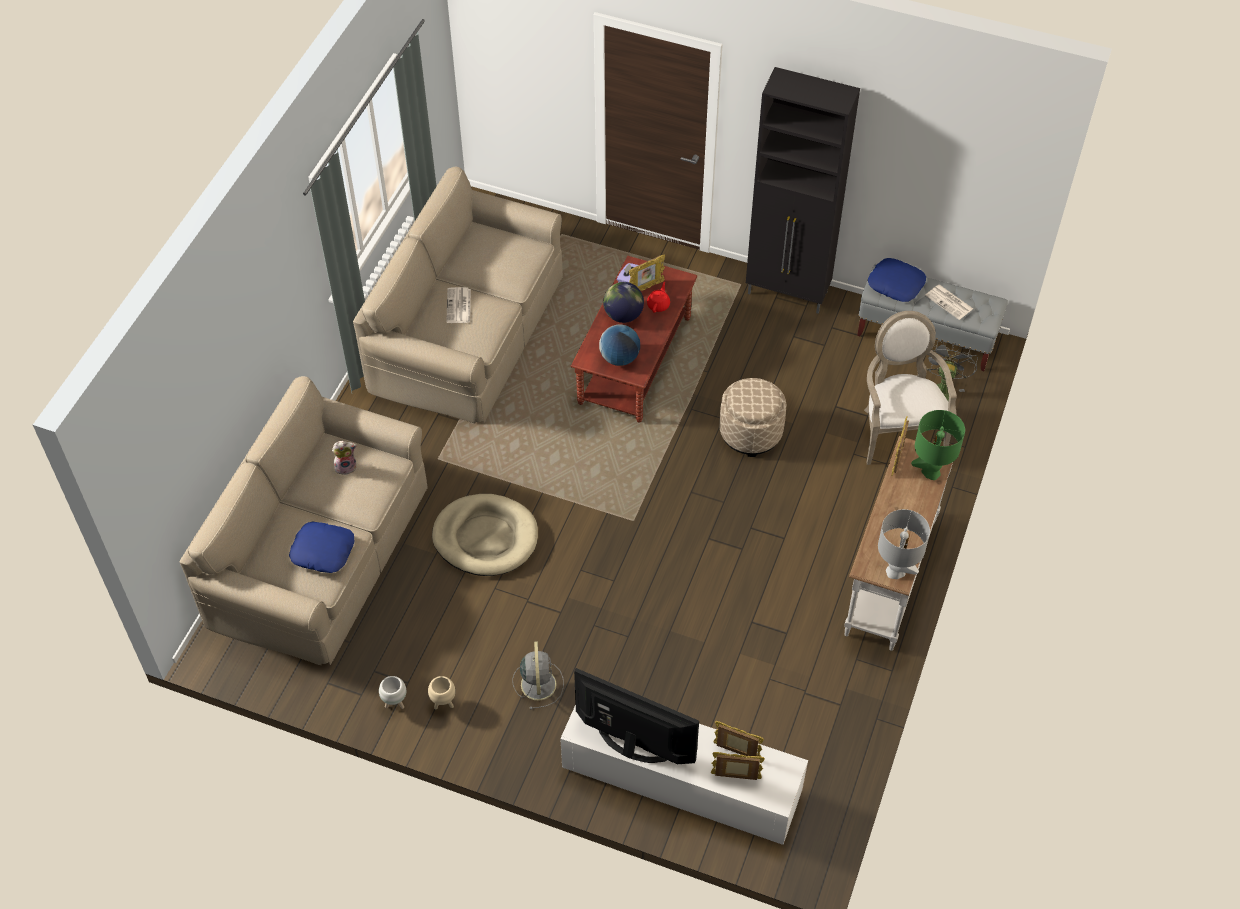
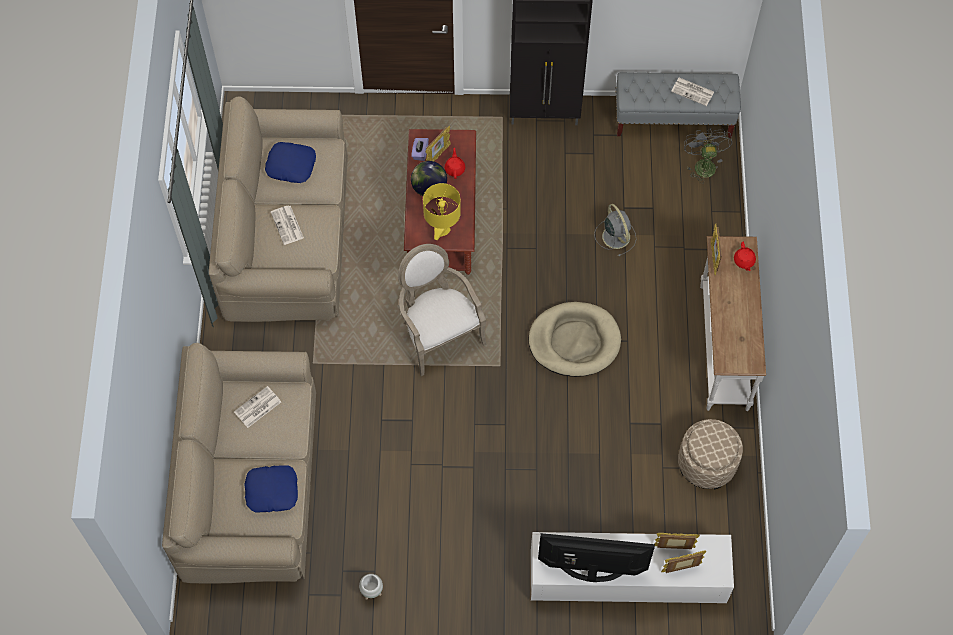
camera: 20 degrees left, 10 degrees up
(346, 466) = (257, 407): plush toy -> newspaper
(443, 703) = (412, 579): beige planter -> none
(485, 537) = (384, 421): beige dog bed -> beige dog bed (574, 341)
(538, 683) = (481, 534): grey fan -> grey fan (615, 235)
(619, 358) = (442, 230): globe -> yellow table lamp
(750, 432) = (564, 254): beige ottoman -> beige ottoman (706, 463)
(895, 572) = (749, 358): grey table lamp -> none
(896, 284) = (643, 87): blue pillow -> blue pillow (291, 165)
(898, 430) = (682, 213): armchair -> armchair (438, 333)
(930, 472) = (744, 261): green table lamp -> red teapot

